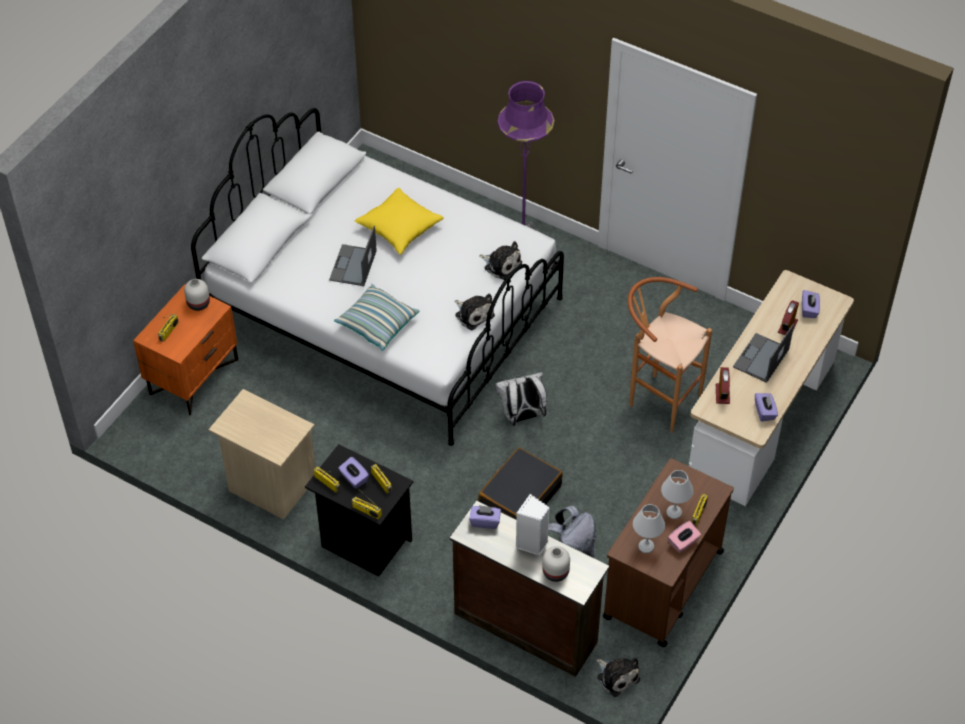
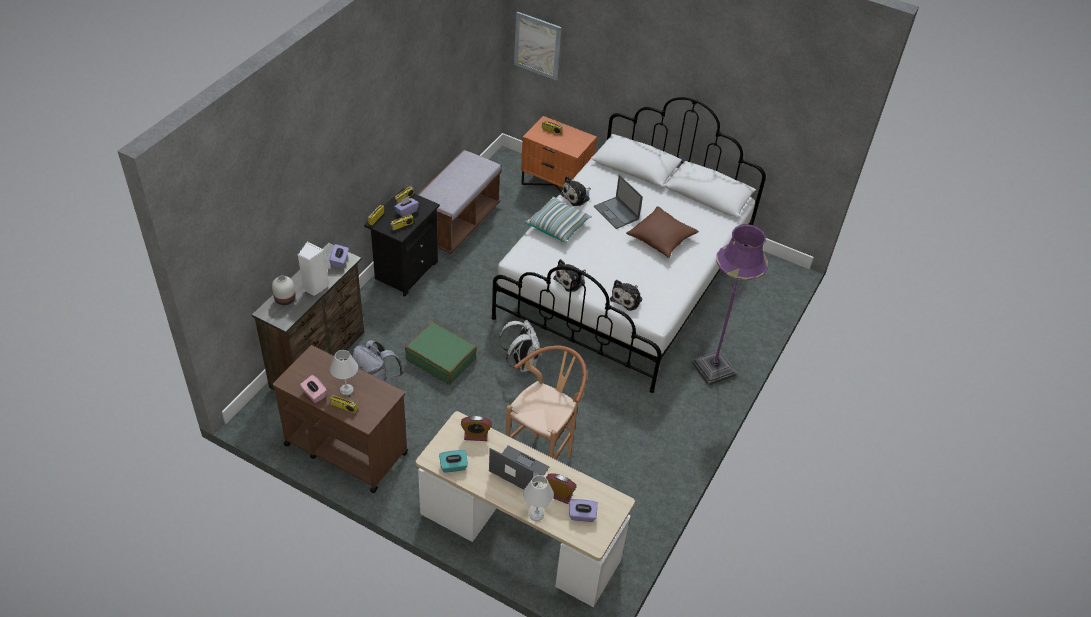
camera: 85 degrees right, 5 degrees down
(100, 281) = (537, 45): none -> picture
(199, 303) = (578, 143): white vase -> none
(269, 487) = (457, 223): beige nightstand -> brown bench
(353, 266) = (616, 213): laptop -> laptop turned 135 degrees counterclockwise
(399, 228) = (661, 239): yellow pillow -> brown pillow
(519, 496) = (441, 359): black suitcase -> green suitcase
(617, 676) = (264, 413): plush toy -> plush toy (576, 196)
(647, 546) = (314, 370): white table lamp -> white table lamp (536, 515)
(765, 412) = (453, 466): purple tissue box -> turquoise tissue box

